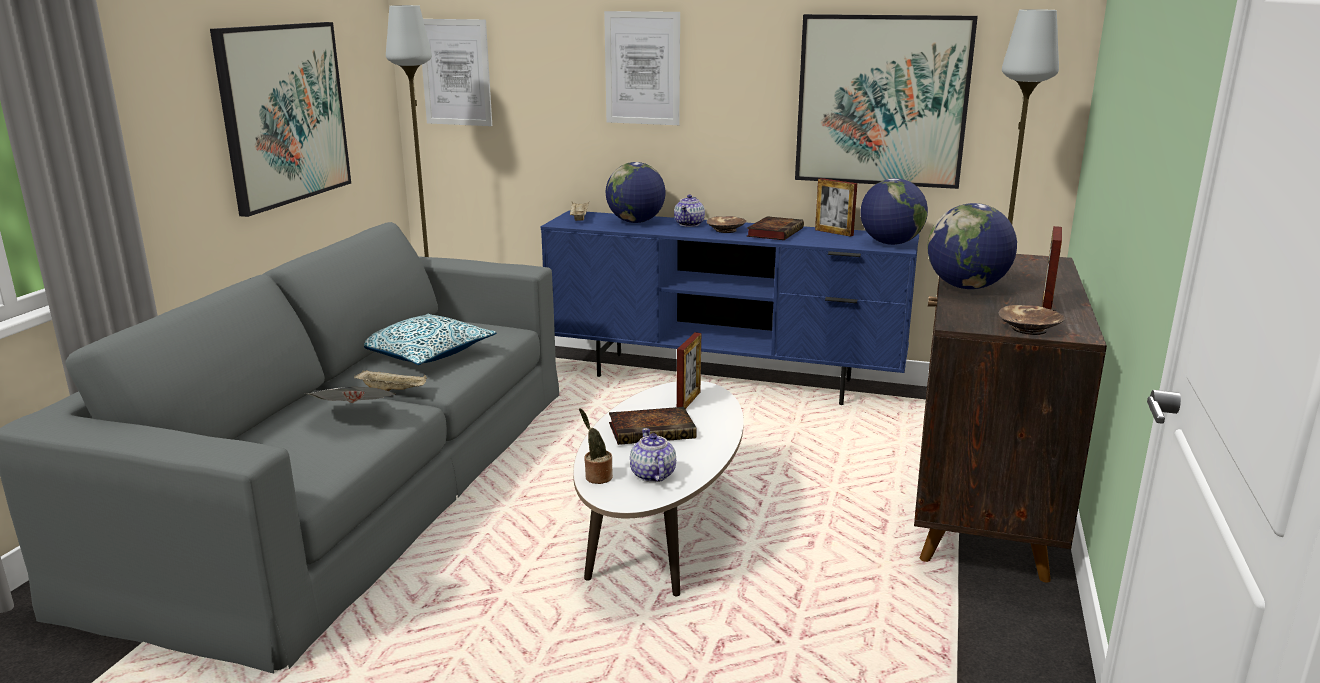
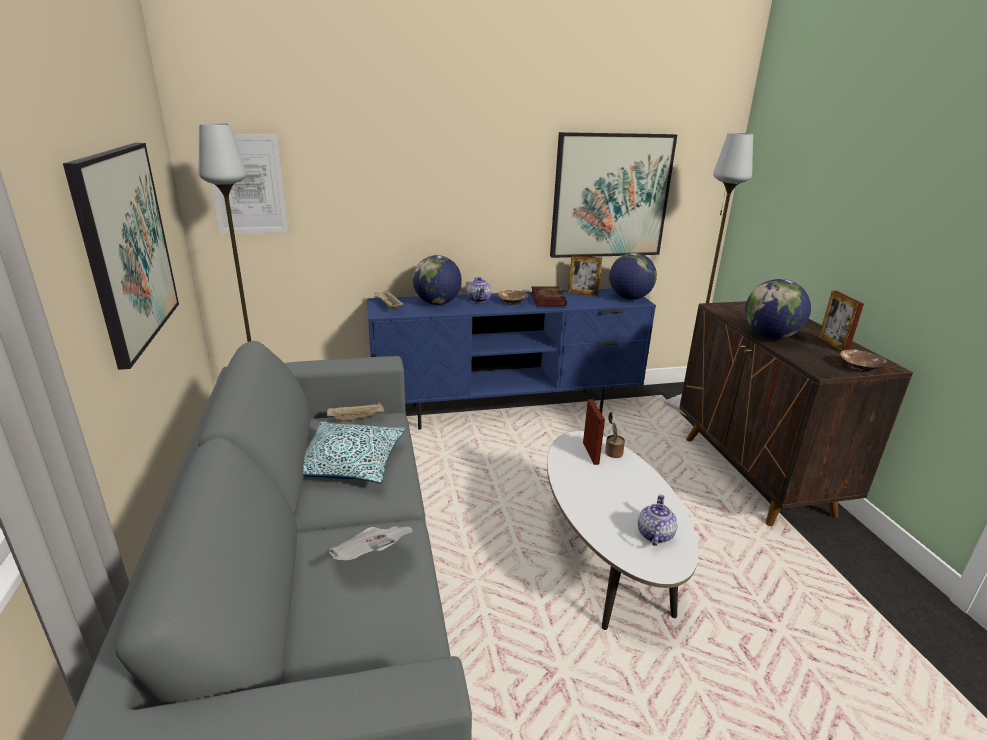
camera: 30 degrees left, 5 degrees up
(393, 391) = (365, 514): beige tray -> beige tray (357, 419)
(596, 477) = (621, 551): potted plant -> potted plant (612, 453)
(642, 68) = (429, 177): picture -> none
(652, 475) = (654, 535): teapot -> teapot turned 60 degrees clockwise
(654, 431) = (603, 489): book -> none

